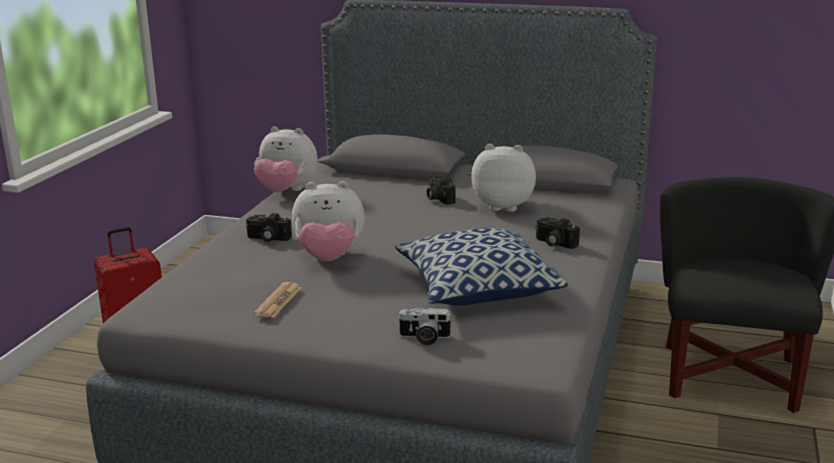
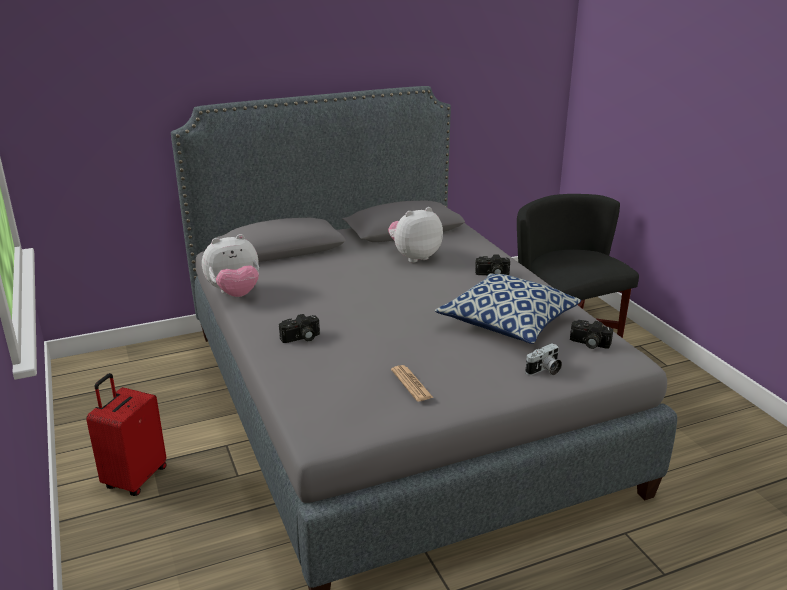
camera: 40 degrees left, 5 degrees up
(329, 258) = (378, 337): plush toy -> none
(438, 198) = (361, 264): camera -> camera (589, 344)

